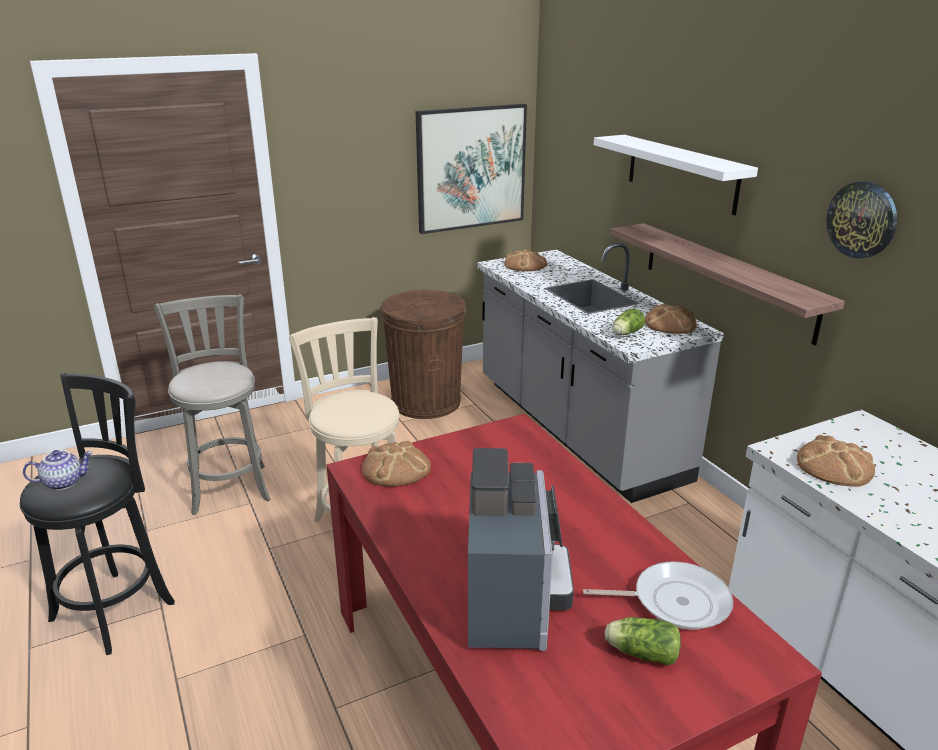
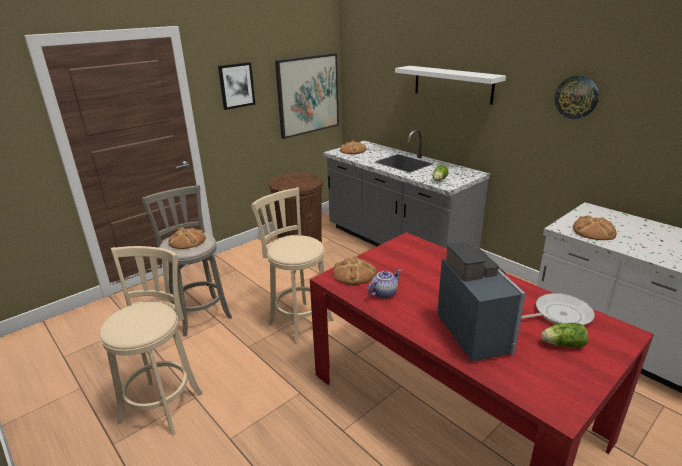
camera: 15 degrees left, 0 degrees up
(64, 482) = (130, 322): teapot -> teapot (384, 293)
(118, 607) = (164, 404): black stool -> beige stool
(347, 146) = (236, 85): none -> picture
(670, 324) = (458, 172): bread -> bread (187, 241)
(726, 279) = (488, 142): shelf -> none

